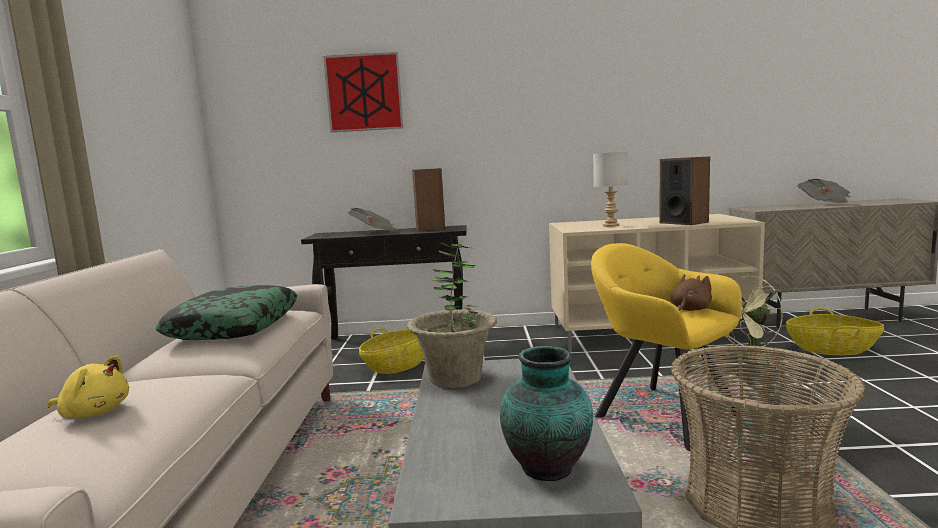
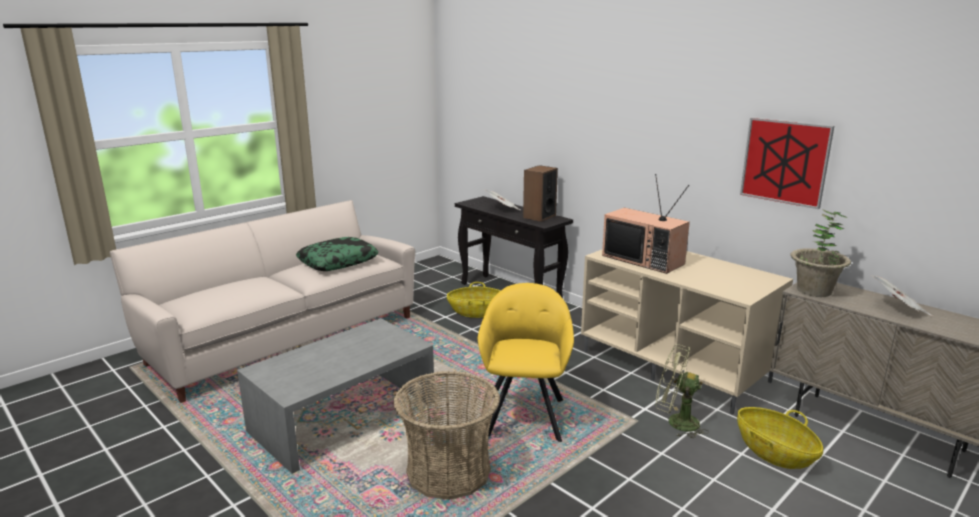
camera: 45 degrees right, 10 degrees up
(94, 412) = (227, 290): yellow plush toy -> none
(364, 92) = (521, 95): picture -> picture (785, 162)
(455, 378) = (368, 332): potted plant -> potted plant (814, 291)
(549, 469) = (298, 382): vase -> none
(611, 225) = (644, 260): grey table lamp -> television
(683, 222) = (699, 278): speaker -> none
(689, 309) = (541, 351): brown plush toy -> none

